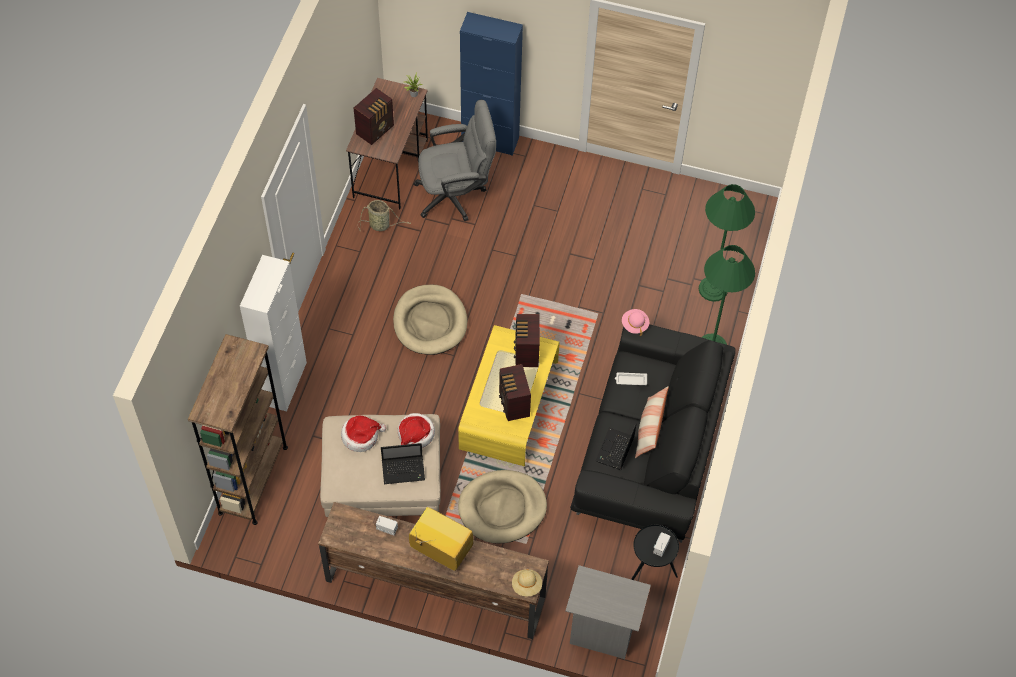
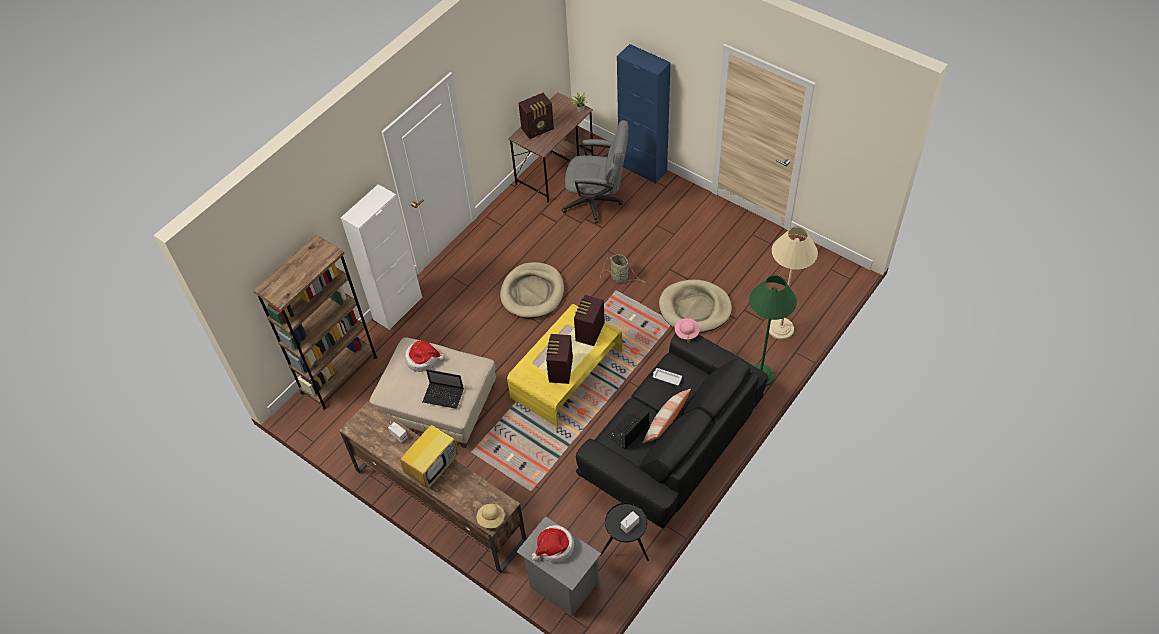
camera: 25 degrees right, 5 degrees down
(381, 225) = (528, 210): basket -> basket (620, 278)
(415, 435) = (466, 371): hat -> hat (554, 547)
(440, 550) = (433, 466): television -> television turned 75 degrees clockwise
(502, 508) = (524, 456): beige dog bed -> beige dog bed (694, 308)
(713, 289) = (780, 328): green floor lamp -> beige floor lamp

